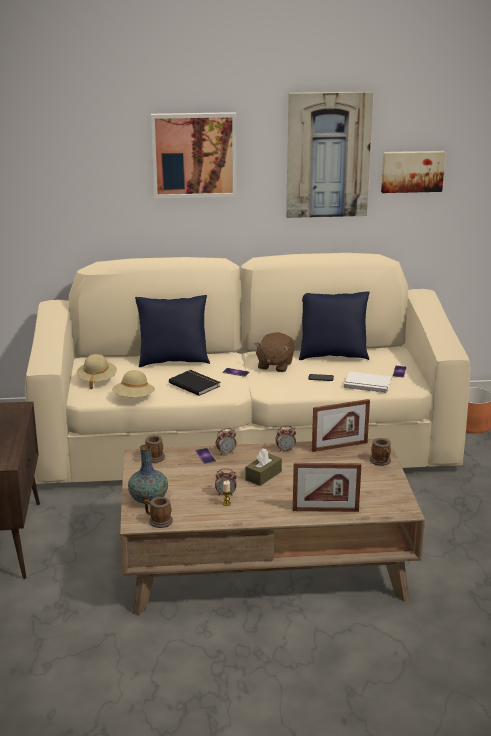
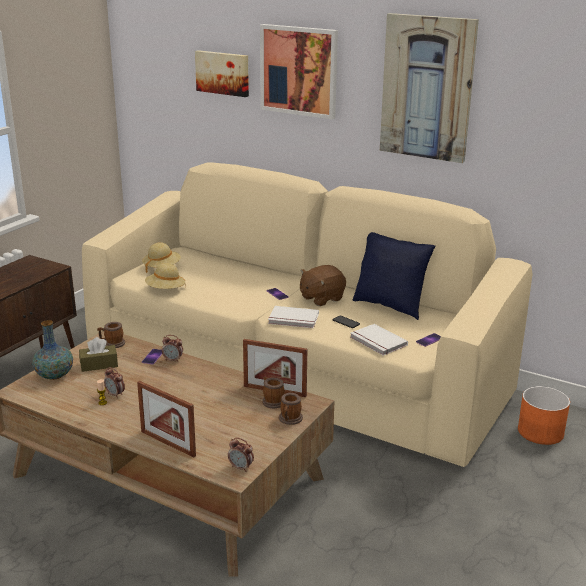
camera: 35 degrees right, 0 degrees up
(158, 521) = (32, 395): mug -> mug (272, 401)
(173, 361) = (245, 270): blue pillow -> none
(195, 384) = (228, 293): black book -> none
(263, 475) = (169, 391): brown tissue box -> brown tissue box (99, 365)
(282, 388) = (293, 319): none -> white book
(285, 450) = (223, 376): alarm clock -> alarm clock (241, 467)
(412, 171) = (520, 120): picture -> picture (223, 73)

